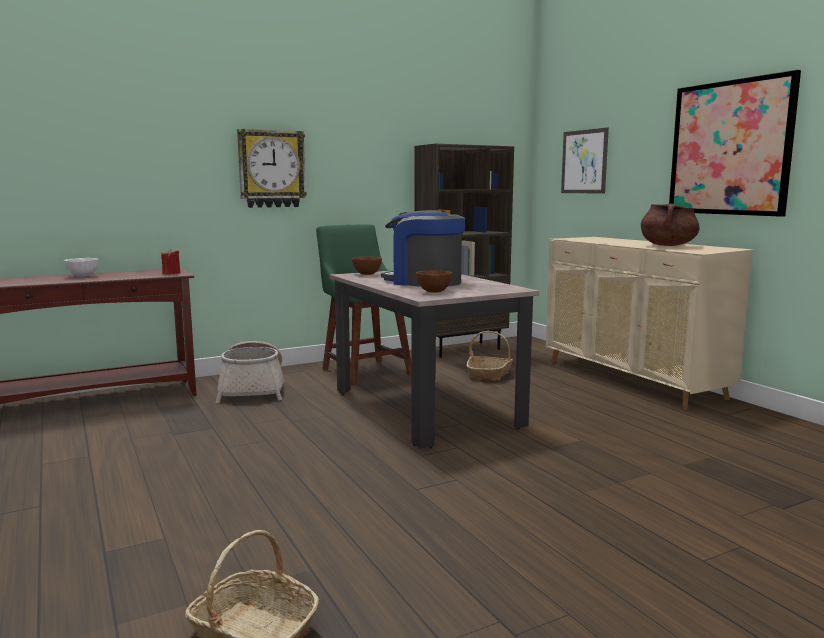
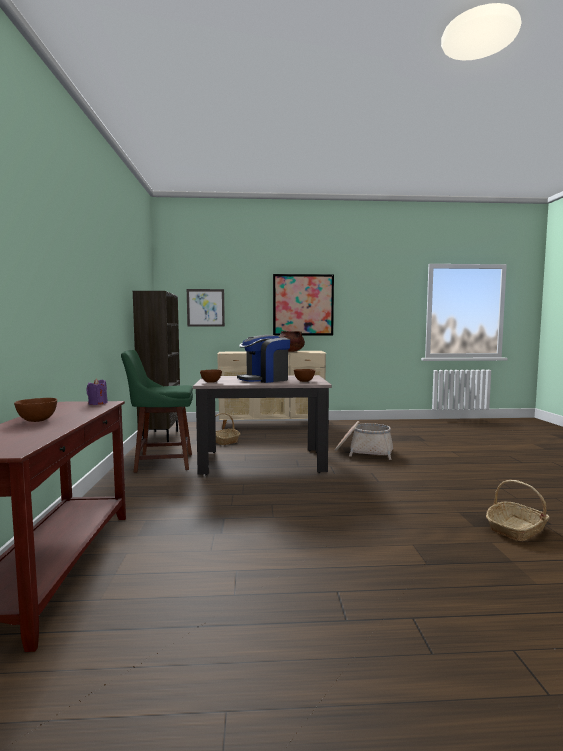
camera: 65 degrees left, 5 degrees down
(82, 276) = (37, 421): white bowl -> brown bowl
(171, 273) = (97, 403): red candle -> purple candle
(253, 389) = (146, 497): basket -> basket (364, 452)
(271, 169) = (88, 303): wall clock -> none

